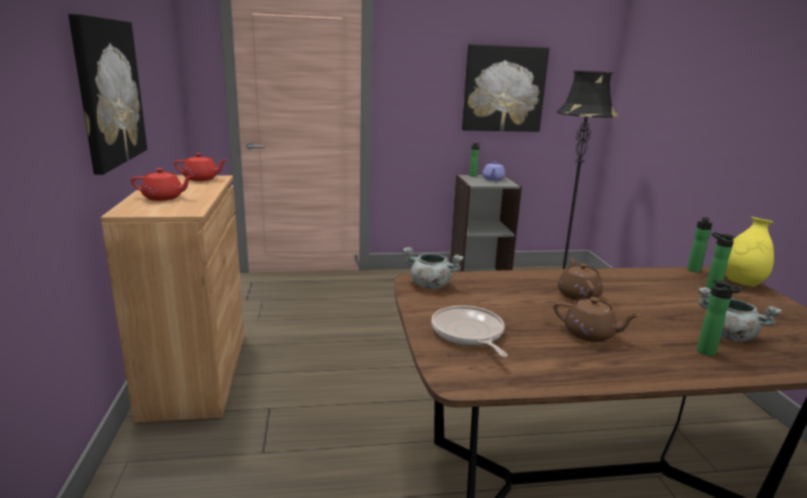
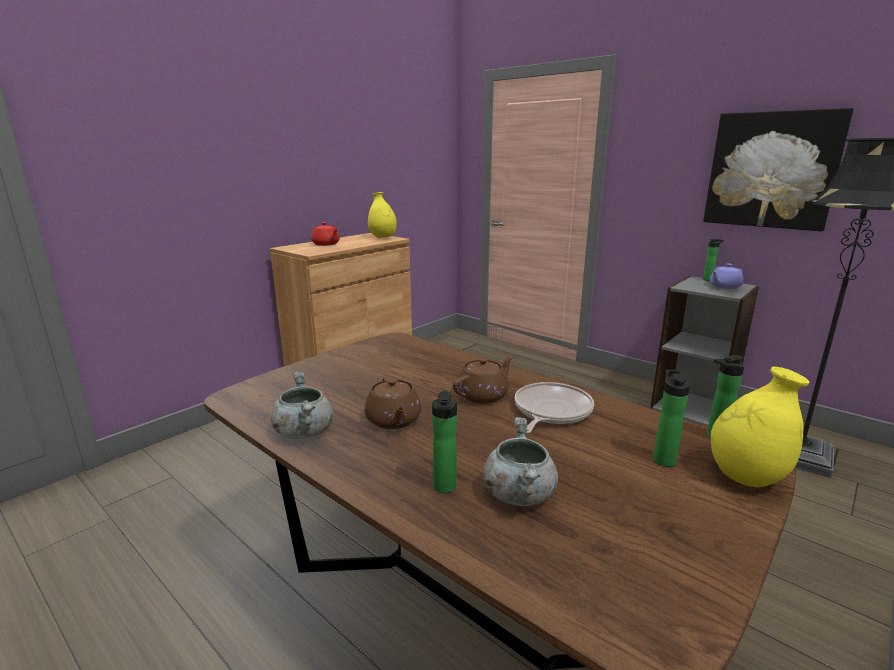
camera: 50 degrees right, 0 degrees up
(108, 92) = (314, 167): picture -> none
(201, 179) = (383, 238): red teapot -> yellow vase
(430, 285) = (392, 345): grey cooking pot -> grey cooking pot (304, 432)
(468, 333) = (320, 379): frying pan -> frying pan (550, 411)

